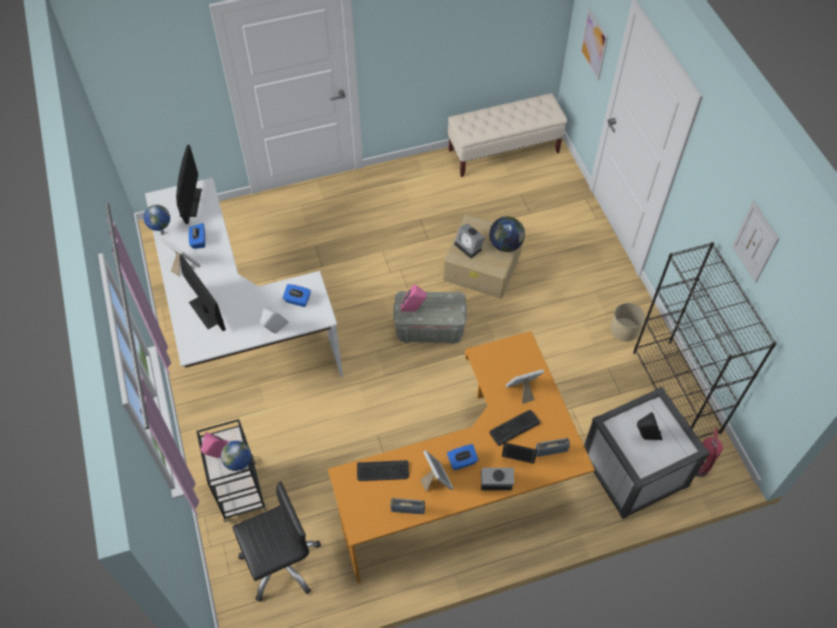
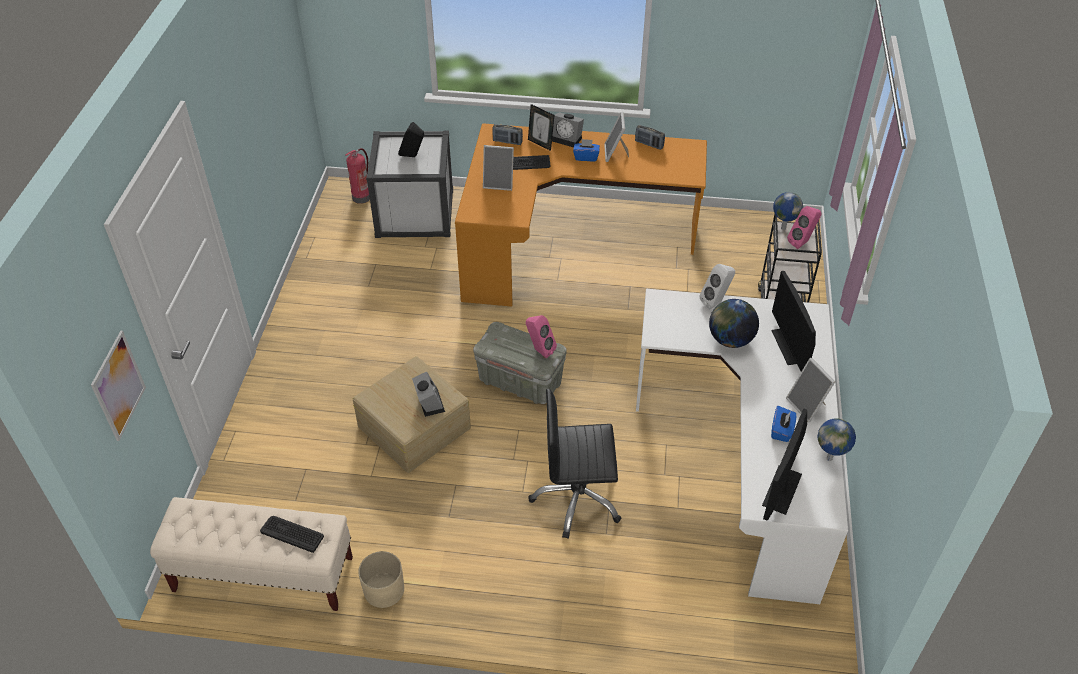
camera: 155 degrees left, 10 degrees down
(281, 562) = (756, 251): black office chair -> black office chair (577, 499)
(297, 300) = (680, 323): blue tissue box -> none
(382, 471) = (657, 171): keyboard -> keyboard (292, 534)
(505, 245) = (385, 389): globe -> globe (730, 340)
(624, 330) = (321, 310): beige planter -> beige planter (384, 589)
(676, 392) = (325, 248): black bookcase -> none
(755, 242) = (251, 66): picture -> none

